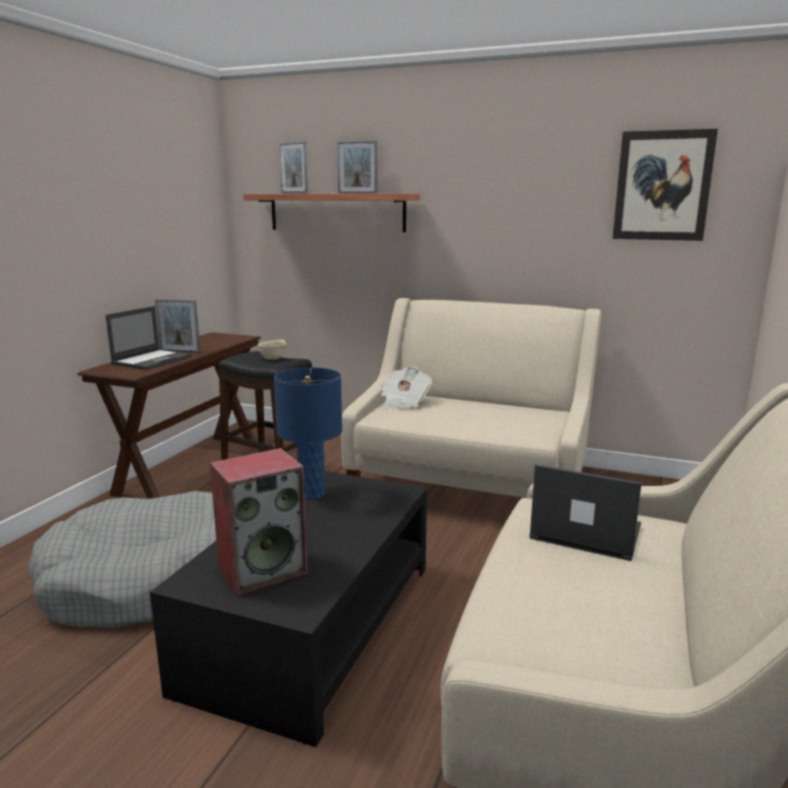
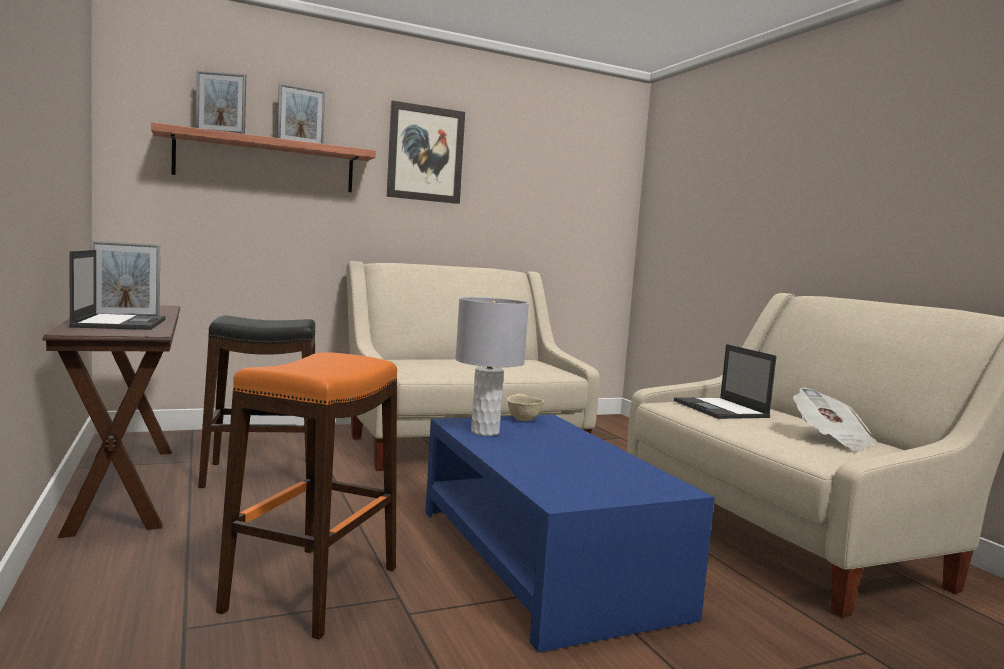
camera: 45 degrees left, 10 degrees down
(147, 580) = (313, 588): grey dog bed -> orange stool
(263, 570) = (589, 478): speaker -> none
(273, 358) = (275, 319): beige bowl -> beige bowl (522, 419)
(312, 494) = (485, 432): blue table lamp -> grey table lamp
(313, 625) = (543, 560): black coffee table -> blue coffee table
(404, 402) = (406, 363): newspaper -> newspaper (831, 440)
(584, 532) = (721, 409): laptop -> laptop turned 90 degrees counterclockwise
(662, 186) = (572, 173): picture -> picture (425, 154)

